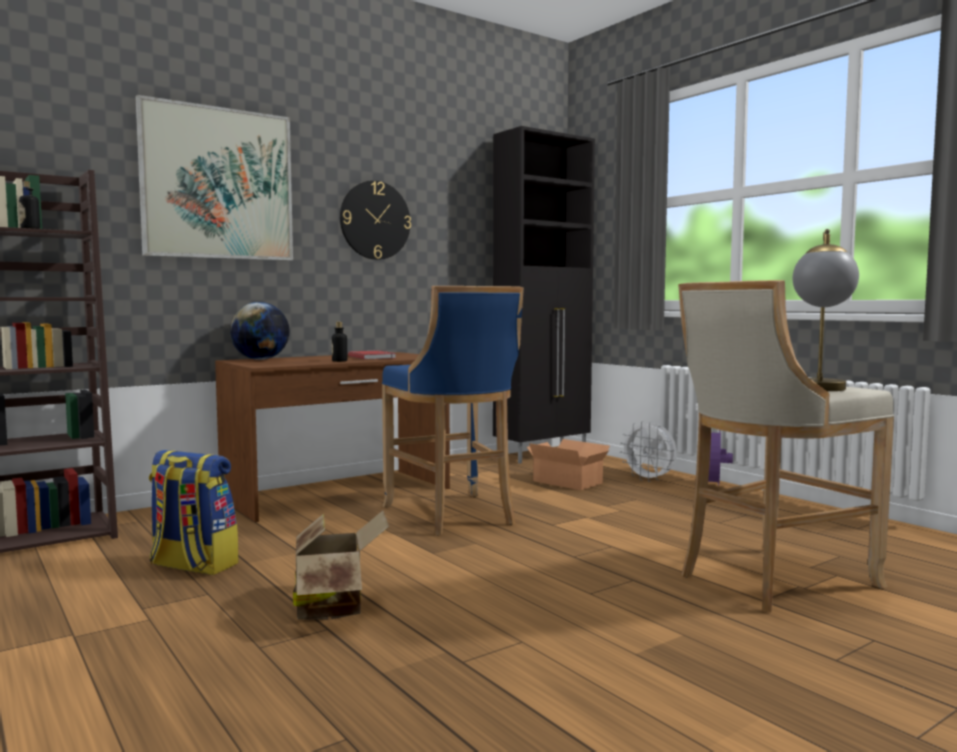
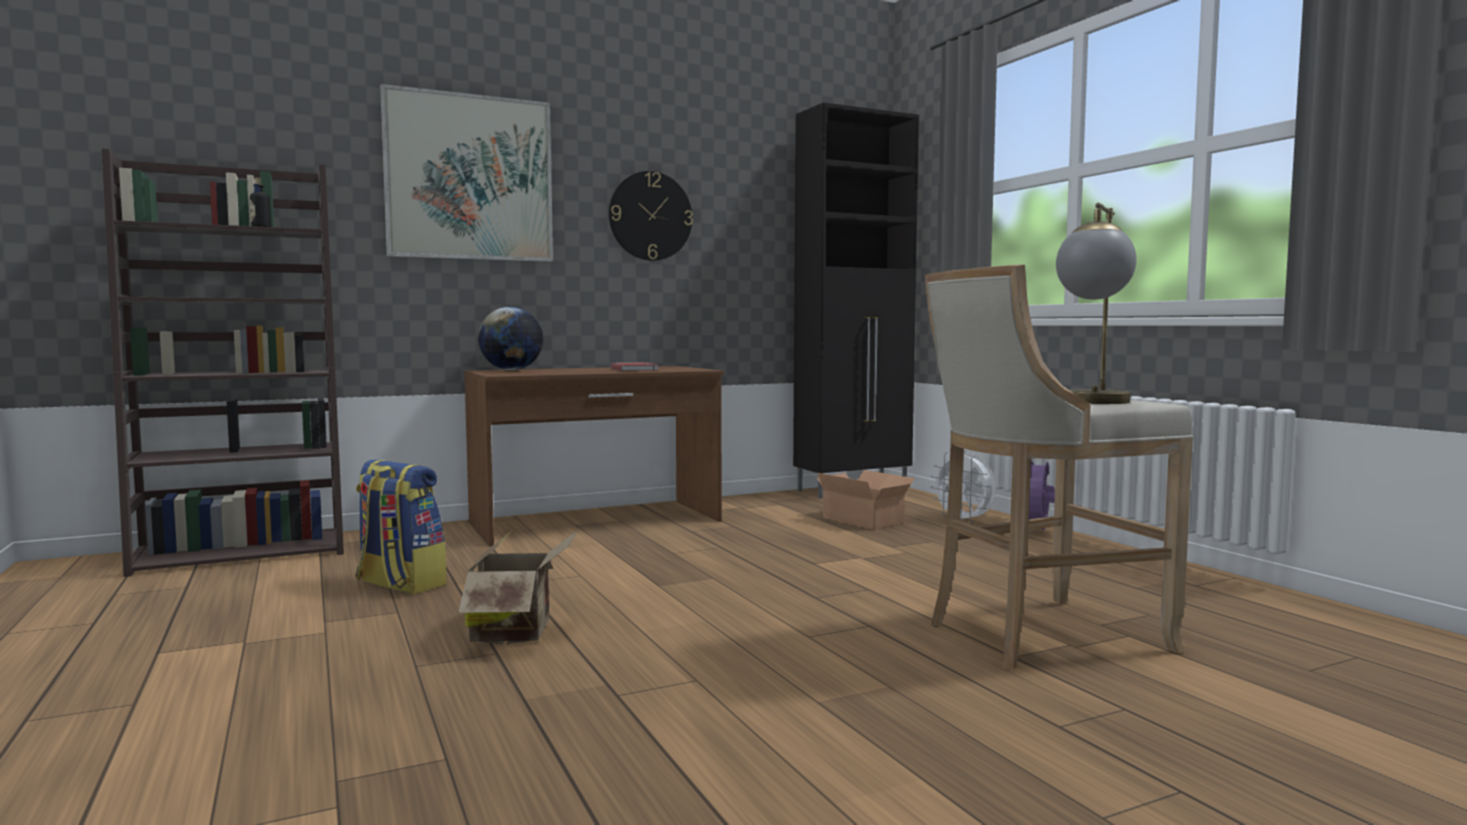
camera: 10 degrees right, 0 degrees up
(339, 361) = (591, 372): bottle -> none
(453, 516) = (707, 549): blue stool -> none

